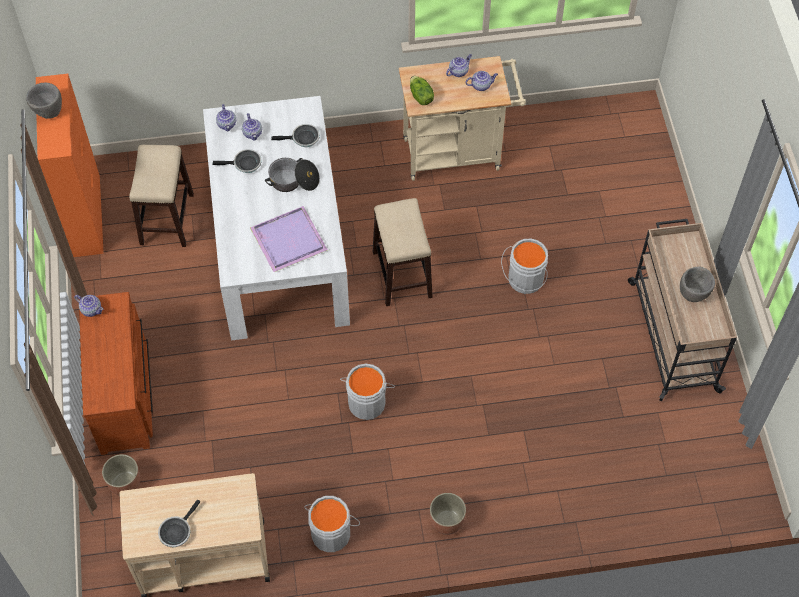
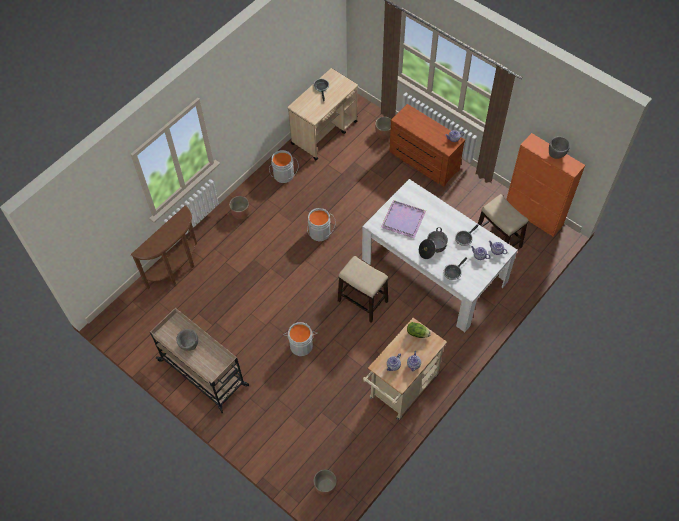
camera: 140 degrees right, 0 degrees up
(605, 502) = (177, 270): none -> brown console table
(627, 126) = (325, 486): none -> planter

